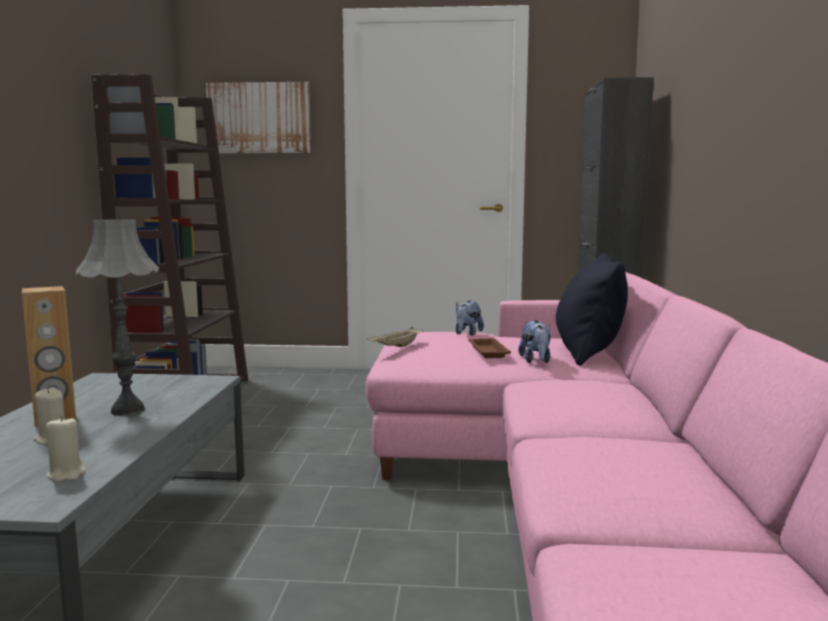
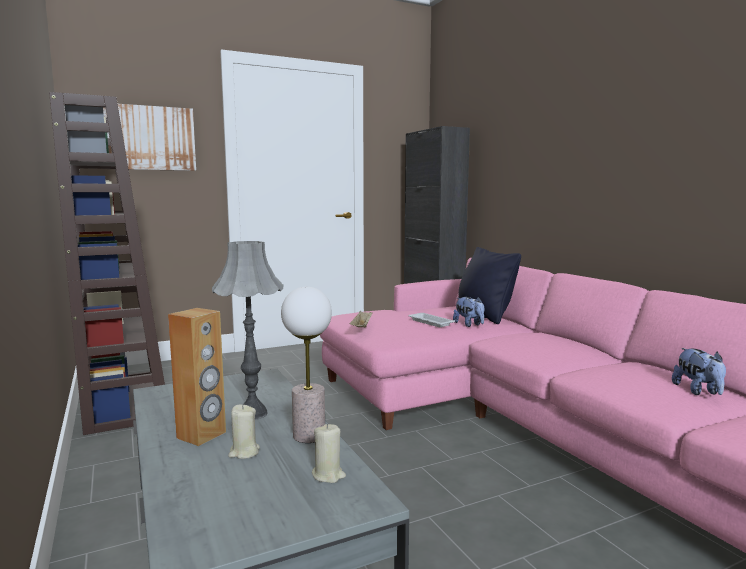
camera: 30 degrees left, 0 degrees up
(127, 439) = (308, 436): none -> table lamp
(467, 334) = (384, 311): plush toy -> plush toy (698, 391)
(488, 351) = (430, 322): brown tray -> white tray

